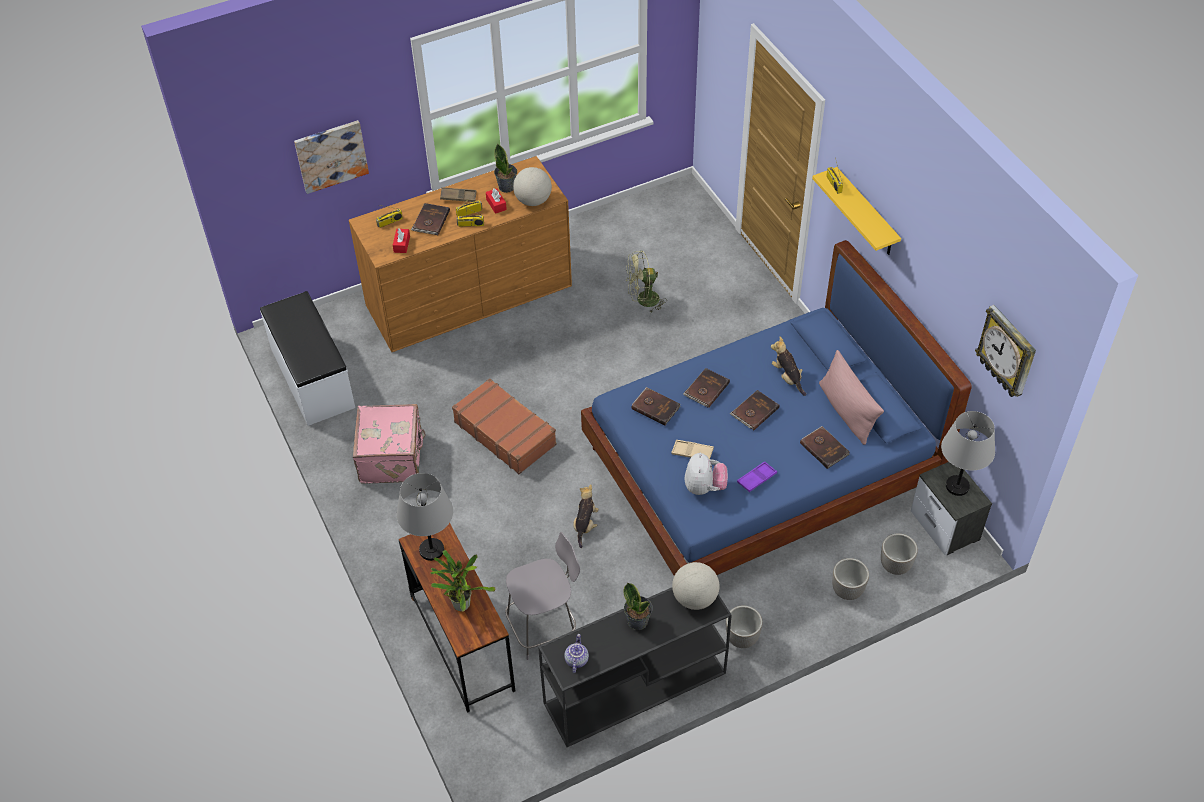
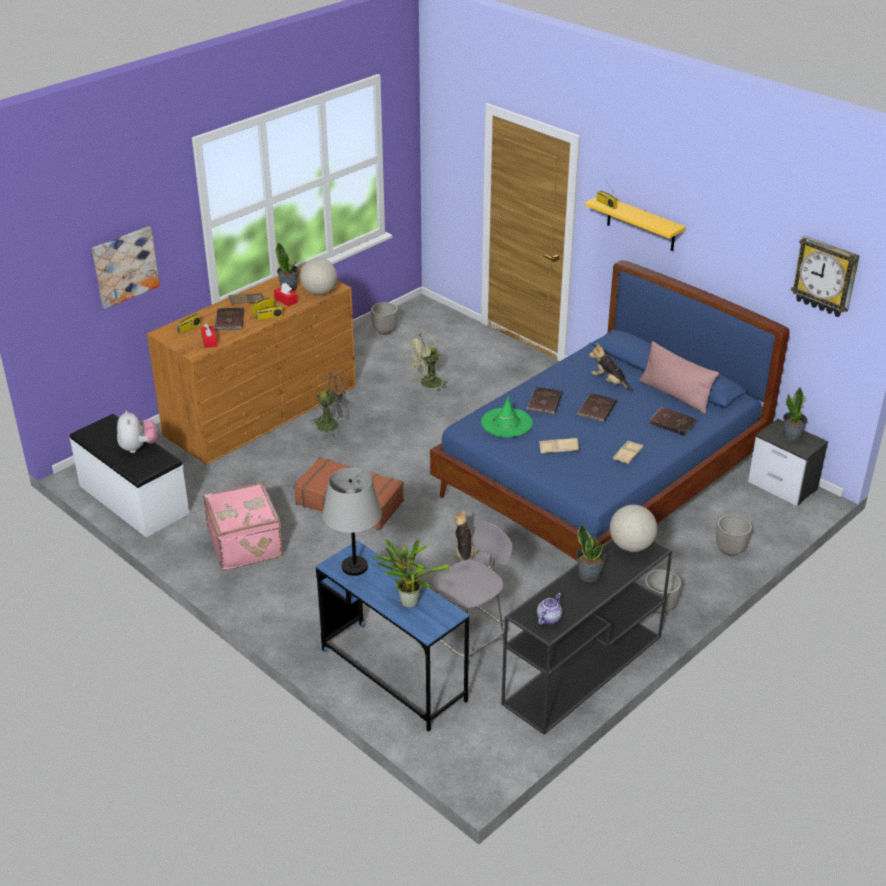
camera: 20 degrees left, 15 degrees down
(461, 643) = (393, 675): brown desk -> blue desk
(528, 332) = (333, 425): none -> grey fan
(576, 660) = (548, 618): teapot -> teapot turned 45 degrees clockwise
(655, 407) = (506, 423): brown book -> green hat
(704, 487) = (585, 470): plush toy -> plush toy (138, 447)
(756, 478) = (628, 455): purple tray -> beige tray
(895, 566) = (759, 523): planter -> planter (384, 331)
(957, 486) = (792, 436): grey table lamp -> potted plant

